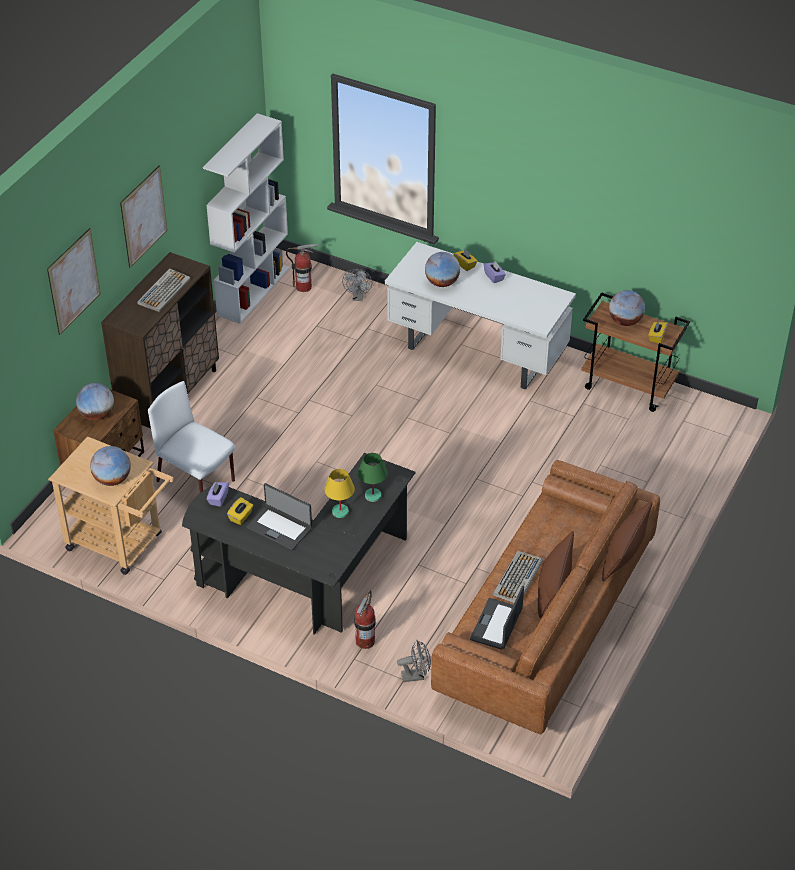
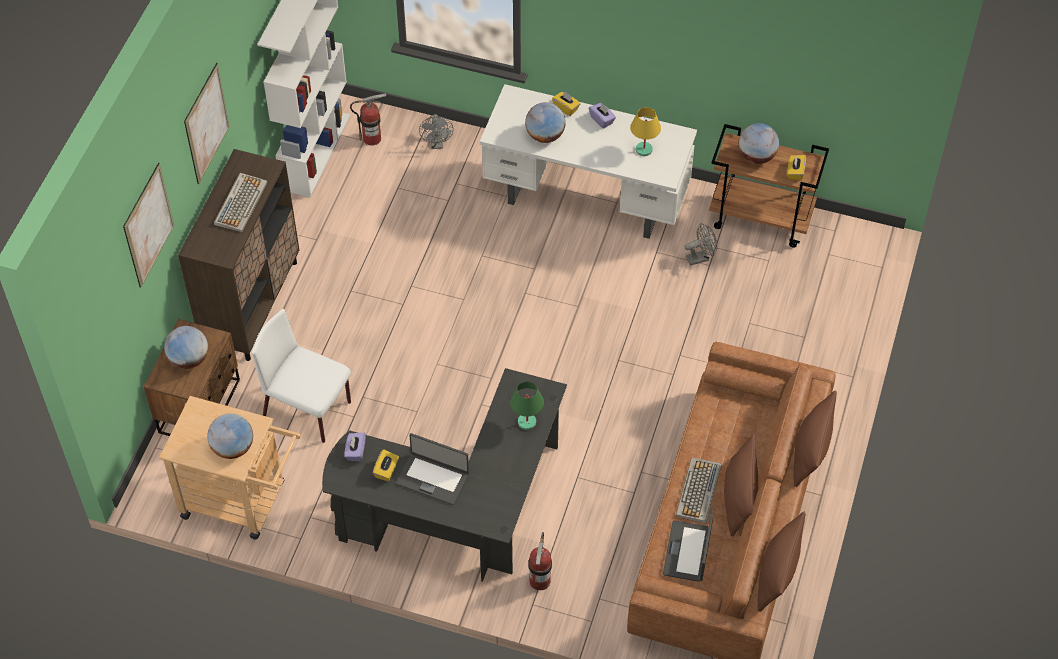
camera: 10 degrees left, 10 degrees up
(340, 512) = (495, 448): yellow table lamp -> yellow table lamp (643, 149)
(416, 675) = (604, 614): grey fan -> grey fan (700, 257)
(571, 646) = (777, 572): none -> brown pillow

